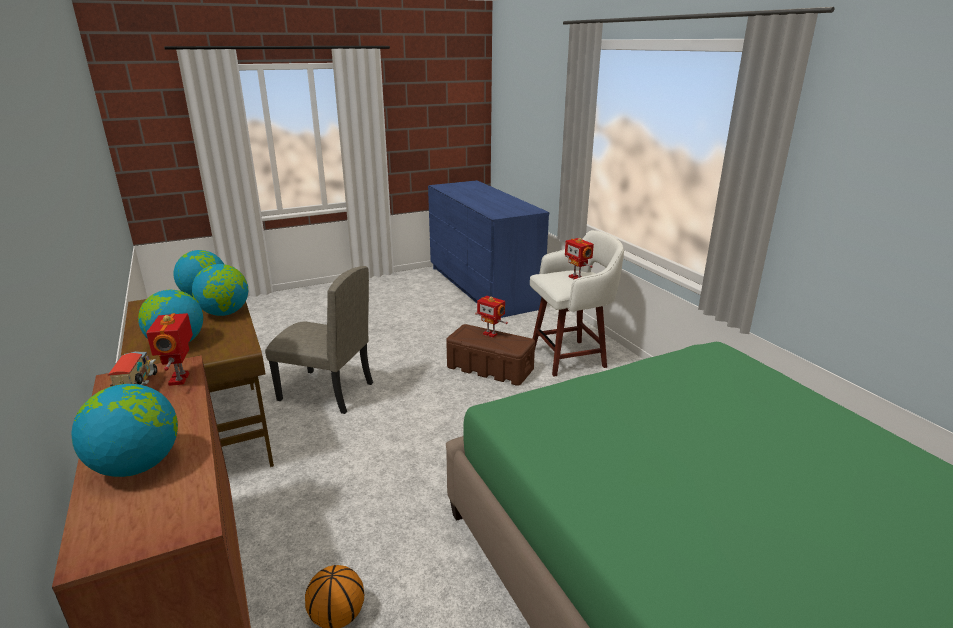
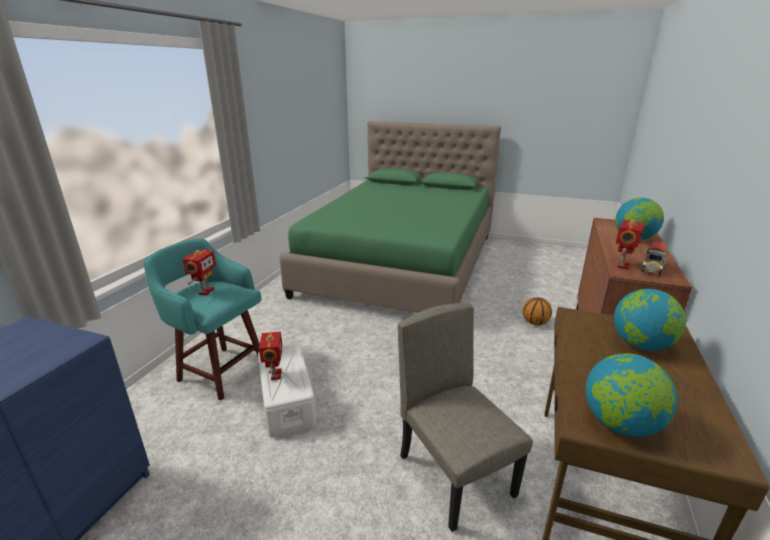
camera: 135 degrees left, 0 degrees up
(225, 313) = (589, 370): globe -> none
(490, 368) = (287, 401): brown storage box -> white storage box
(570, 357) = (220, 371): white stool -> turquoise stool

